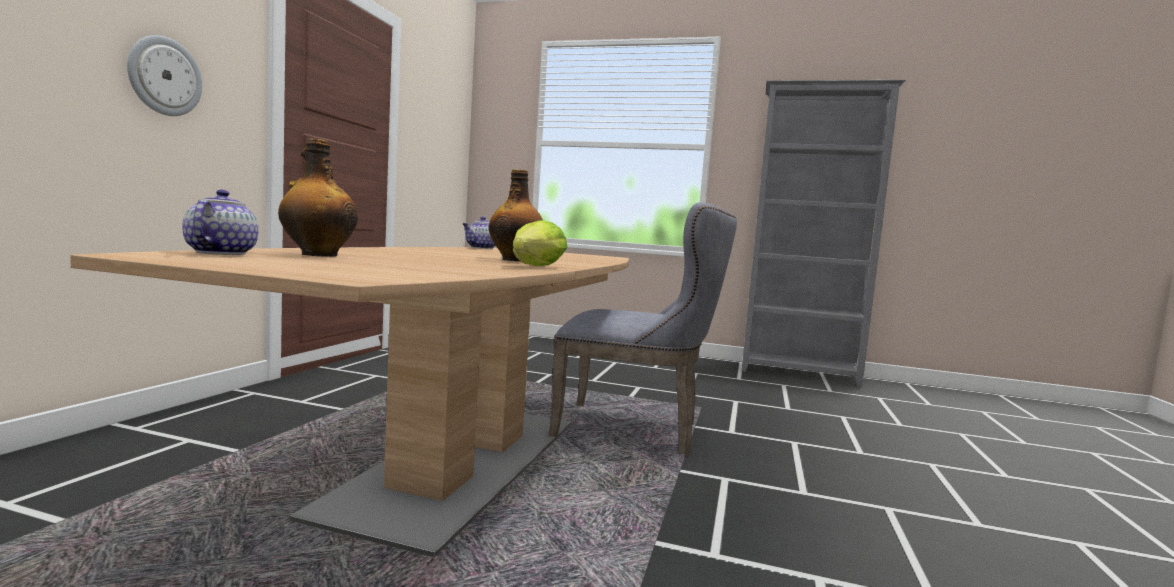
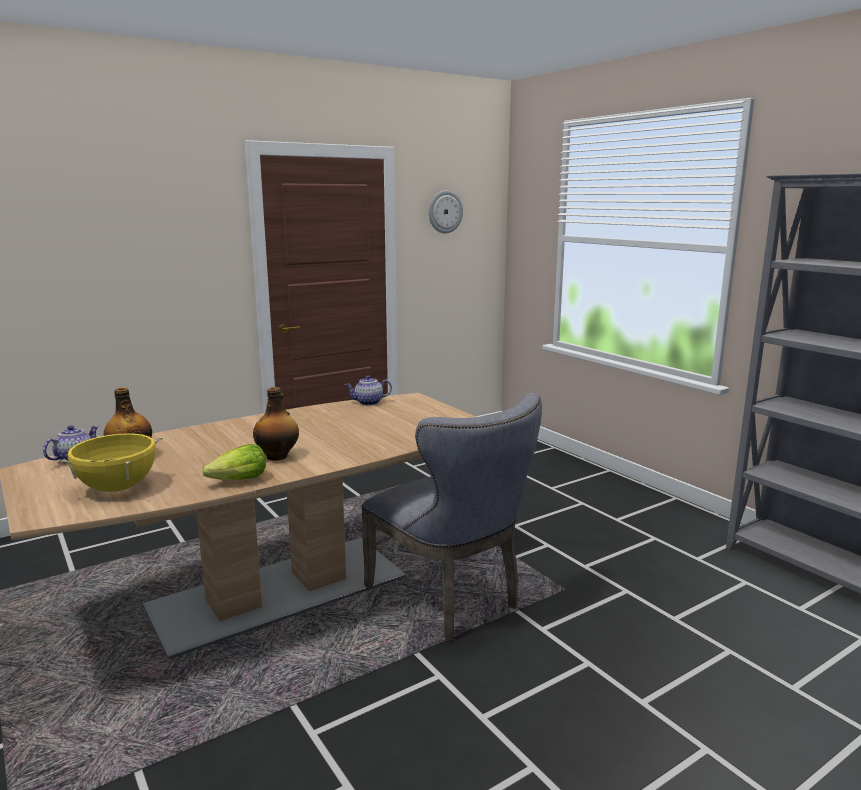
camera: 40 degrees right, 10 degrees up
(164, 76) = (168, 278): wall clock -> wall clock (445, 211)
(397, 267) = (117, 488): none -> yellow cooking pot

